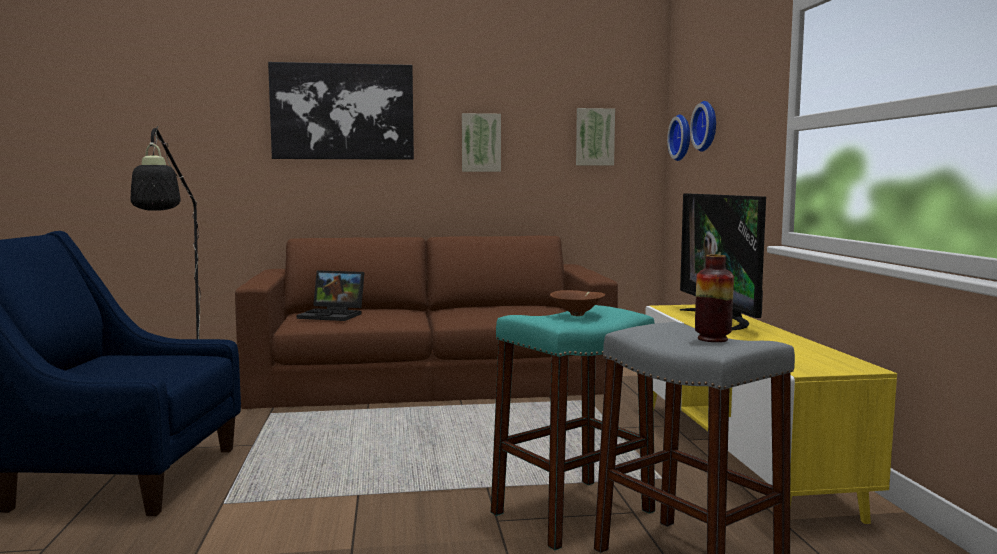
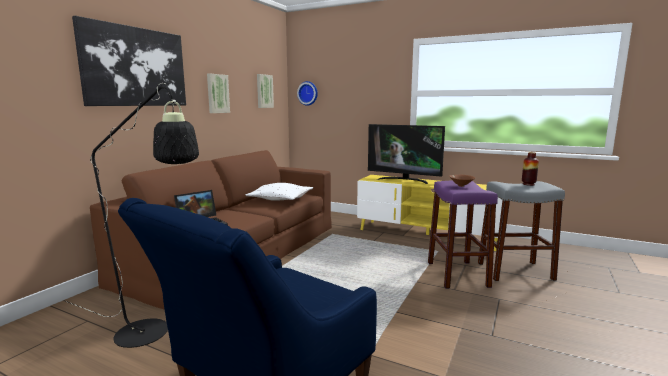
camera: 55 degrees left, 5 degrees up
(504, 313) = (280, 199): none -> white pillow
(572, 512) = (457, 274): turquoise stool -> purple stool
(707, 126) = (335, 89): wall clock -> none

